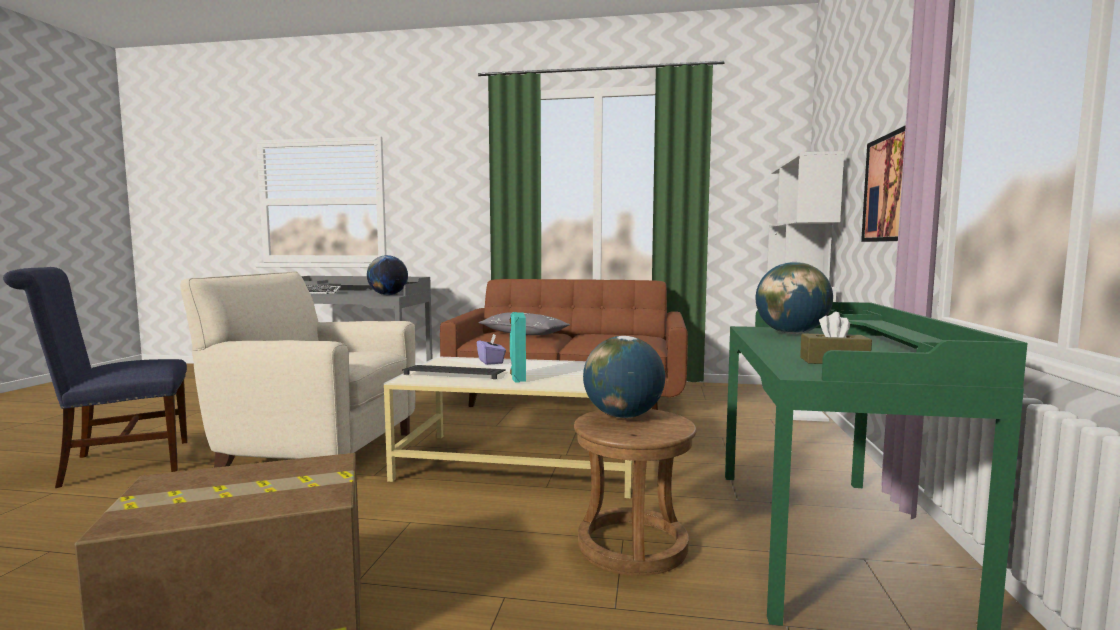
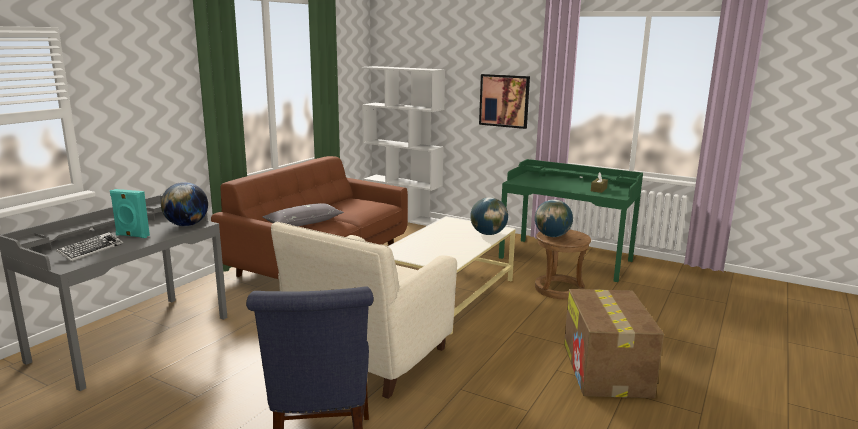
camera: 70 degrees left, 10 degrees up
(456, 373) = (440, 253): keyboard -> none
(491, 361) = (411, 242): purple tissue box -> none
(517, 377) = (463, 242): turquoise speaker -> turquoise speaker (132, 236)
(791, 333) = (532, 180): globe -> globe (488, 234)

